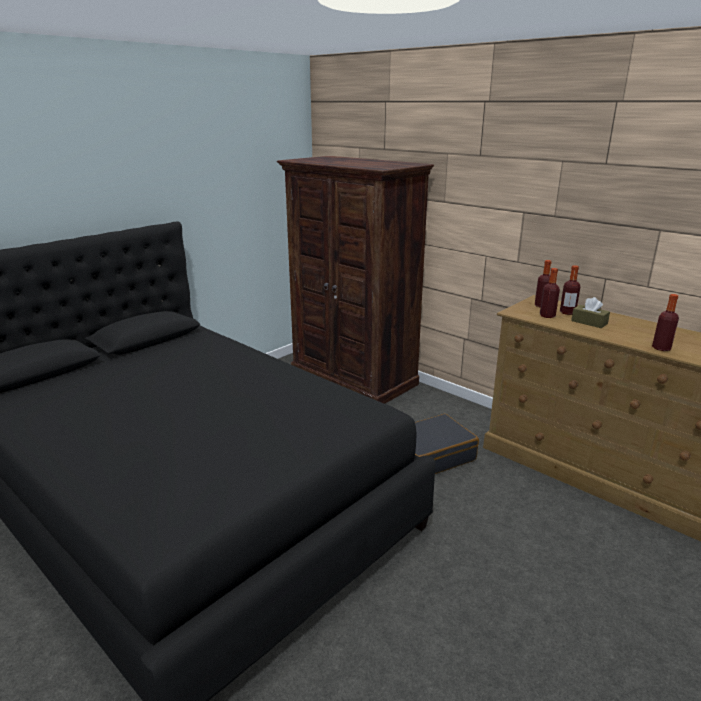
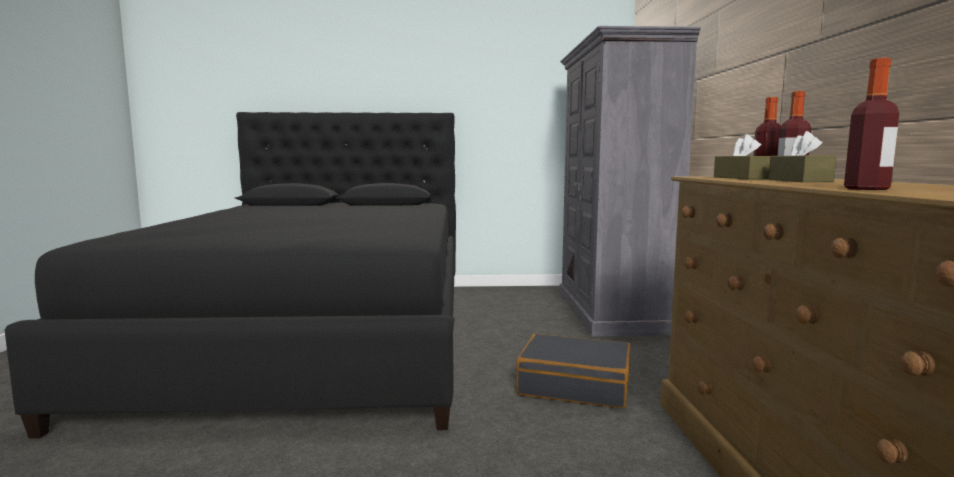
camera: 45 degrees right, 15 degrees down
(353, 377) = (611, 311): brown wardrobe -> grey wardrobe
(547, 316) = (741, 178): bottle -> brown tissue box

